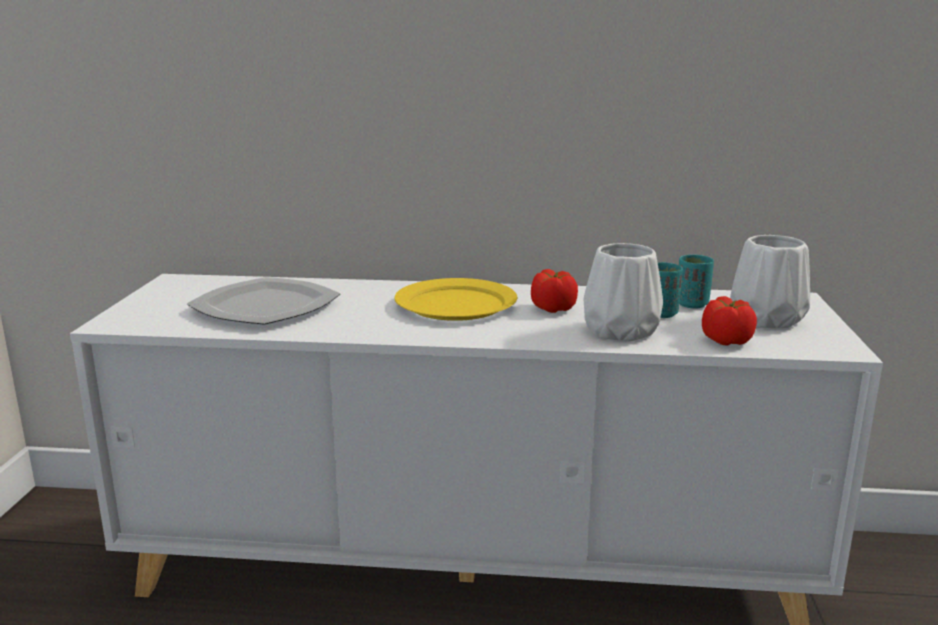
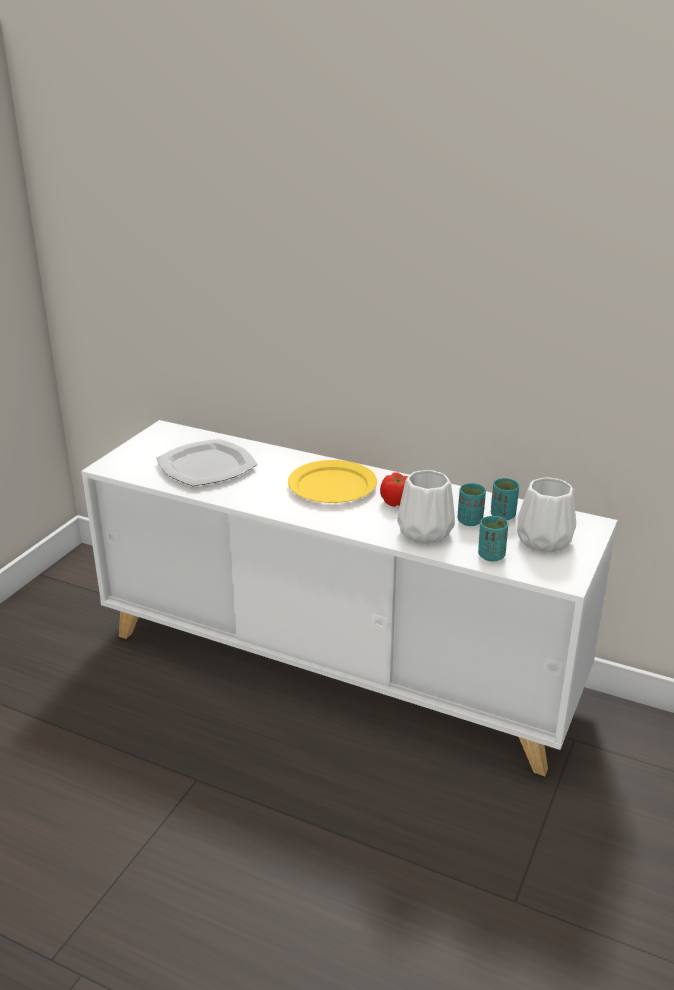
camera: 20 degrees right, 10 degrees up
(726, 340) = (491, 556): tomato -> turquoise cup

